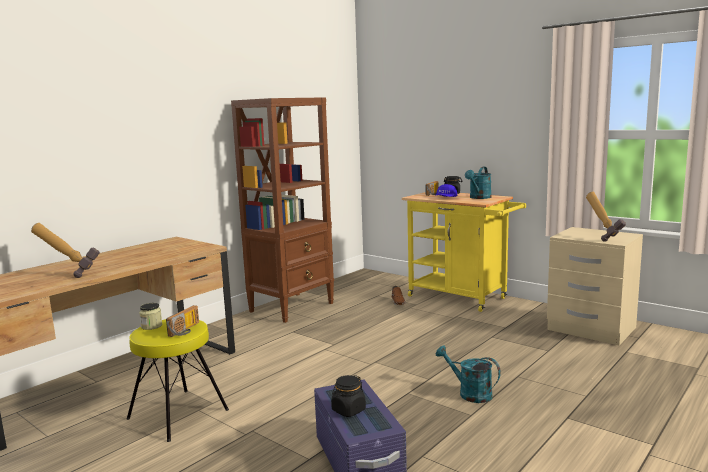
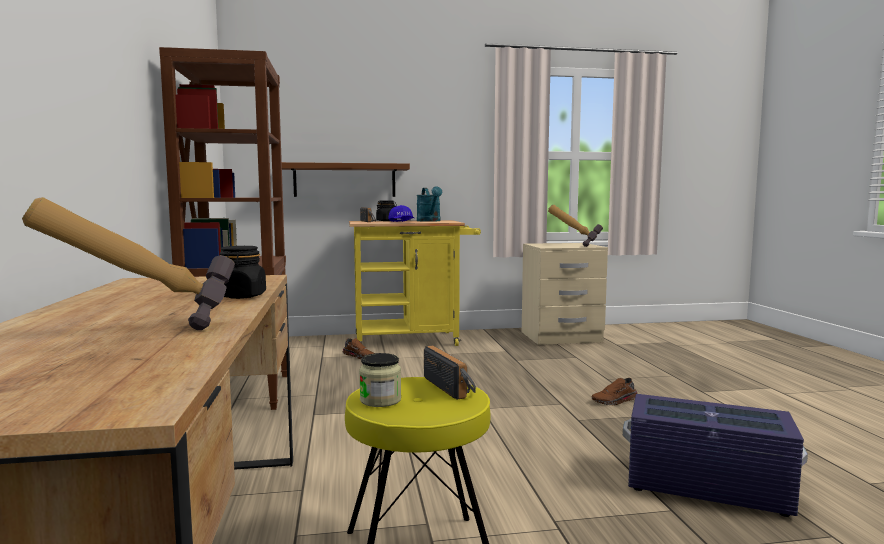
camera: 50 degrees left, 5 degrees down
(348, 410) = (714, 417): black jar -> black jar (241, 296)
(432, 157) = (344, 180): none -> brown shelf
(469, 393) = (615, 401): turquoise watering can -> brown shoe

